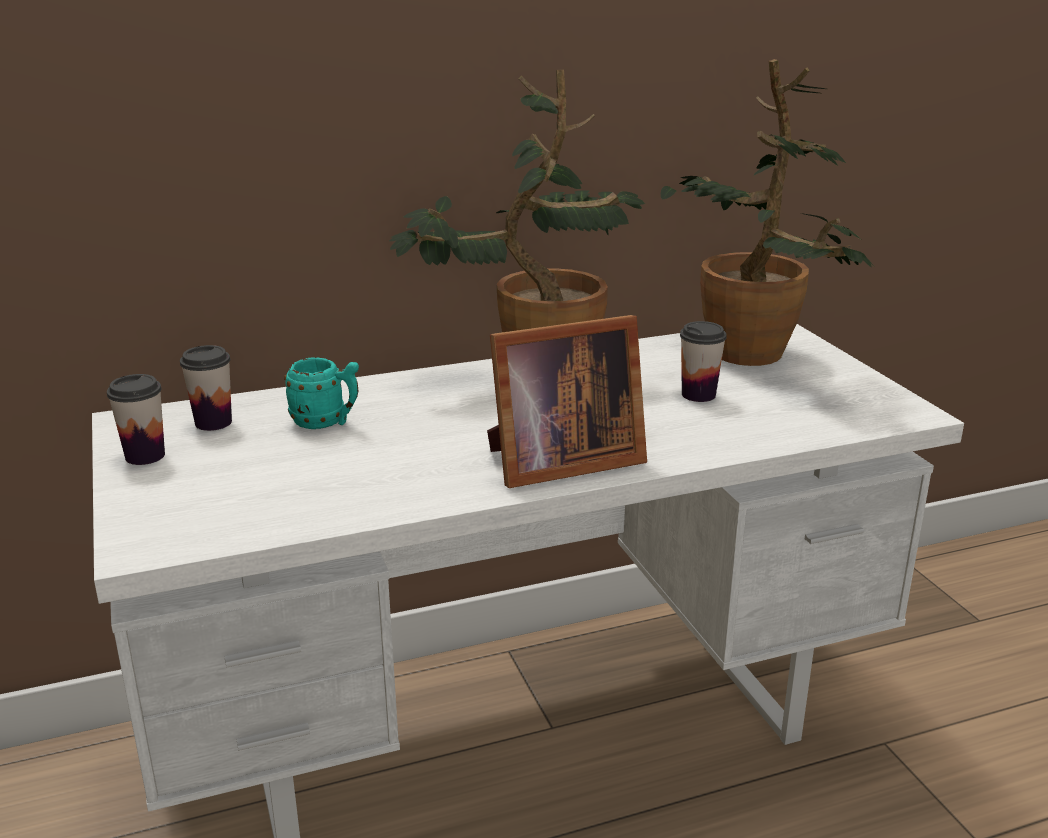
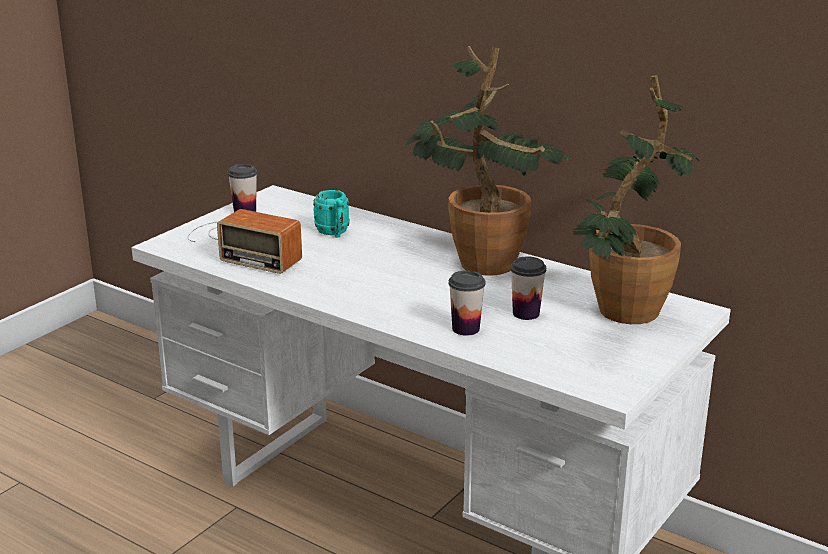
camera: 55 degrees right, 0 degrees up
(213, 422) = (297, 211): cup -> cup (465, 329)
(257, 489) = (243, 245): none -> radio
(558, 462) = (368, 301): picture frame -> none

